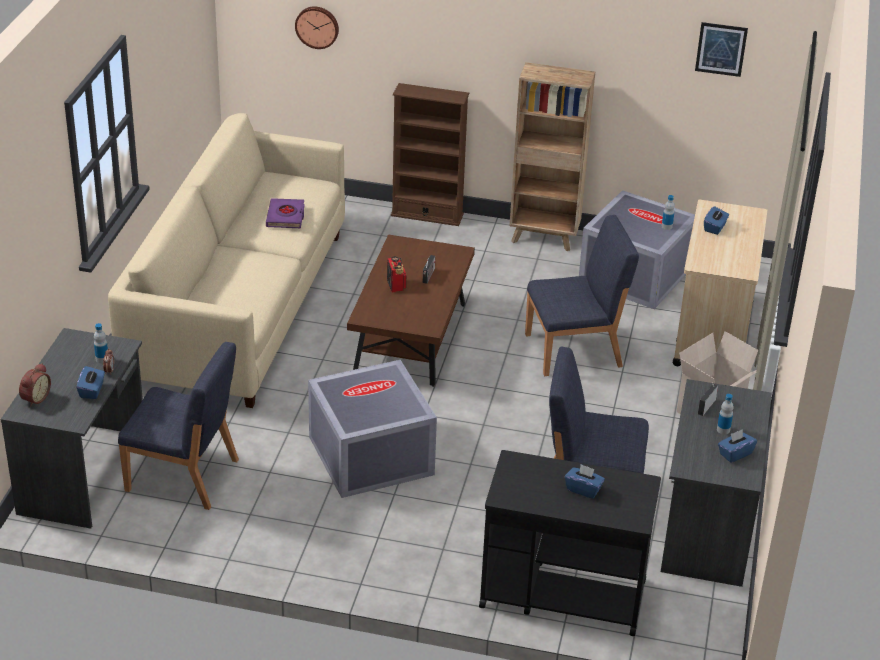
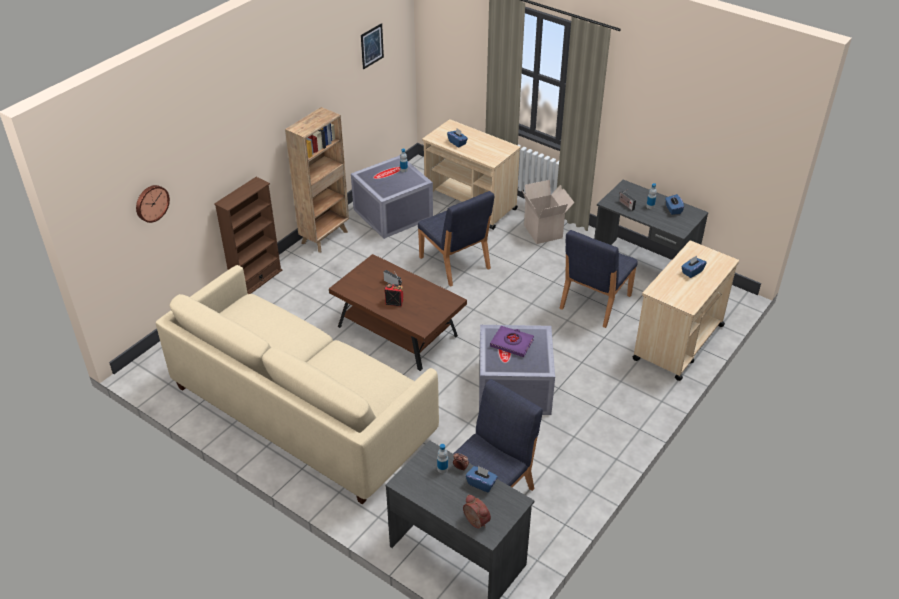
camera: 65 degrees left, 5 degrees up
(286, 217) = (284, 328): purple book -> purple book (512, 343)
(561, 593) = (678, 342): black cart -> beige cart
(575, 350) = (454, 263): blue chair -> blue chair turned 135 degrees clockwise

